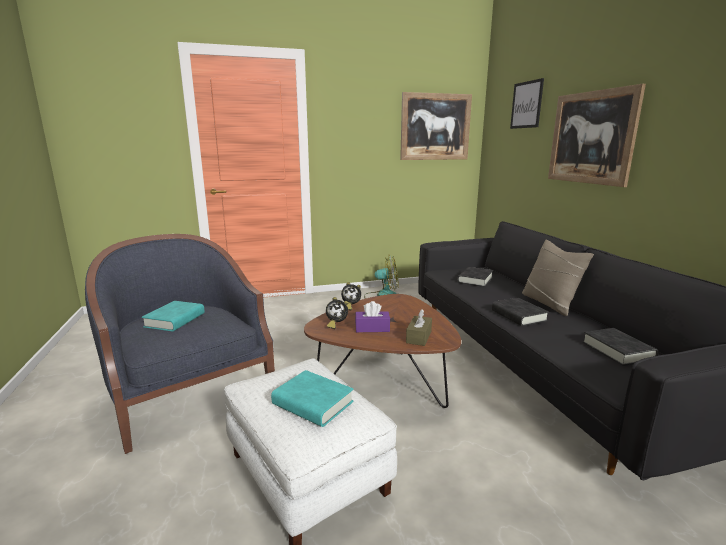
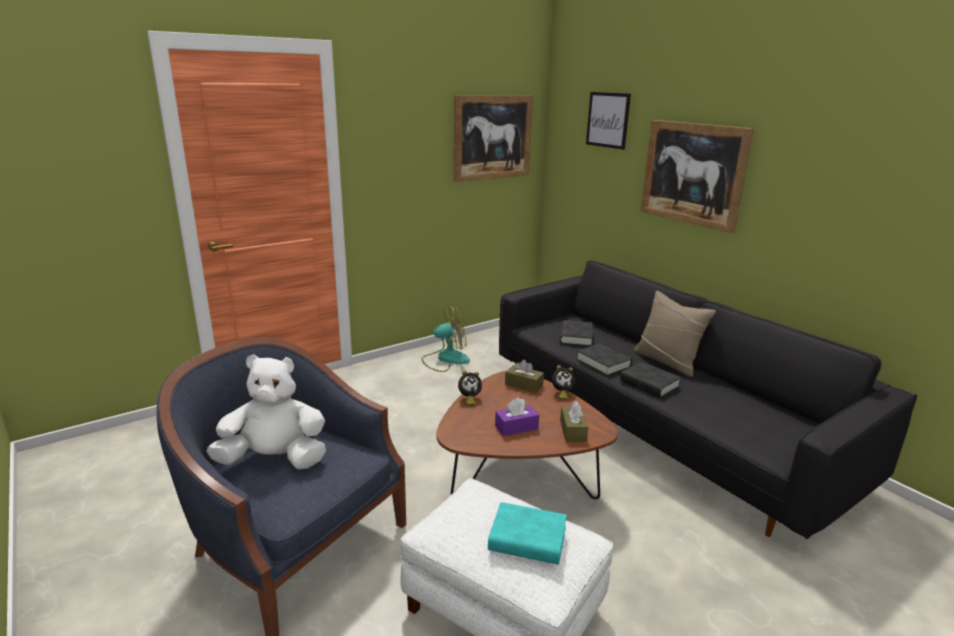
camera: 20 degrees left, 5 degrees up
(175, 320) = (275, 460): turquoise book -> white plush toy
(336, 324) = (472, 429): alarm clock -> alarm clock (561, 393)
(402, 303) = (523, 385): none -> brown tissue box
(617, 351) = (756, 414): black book -> black book (603, 363)

